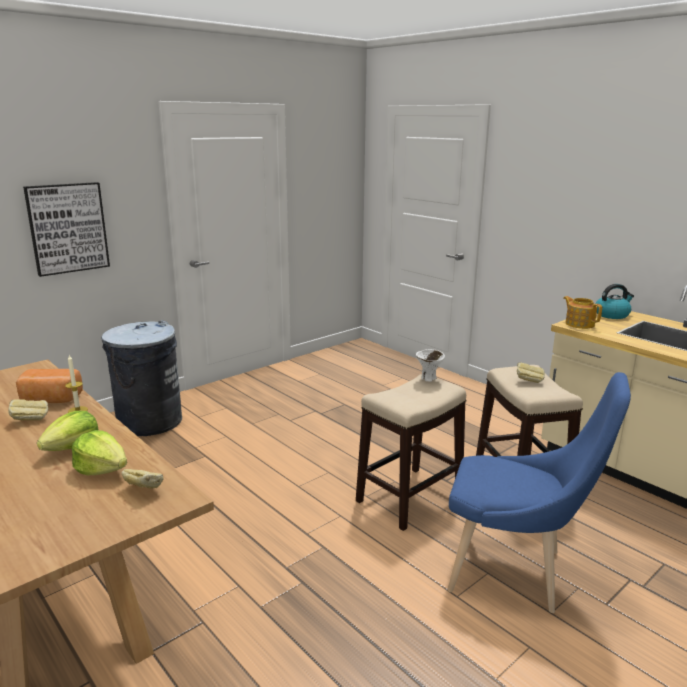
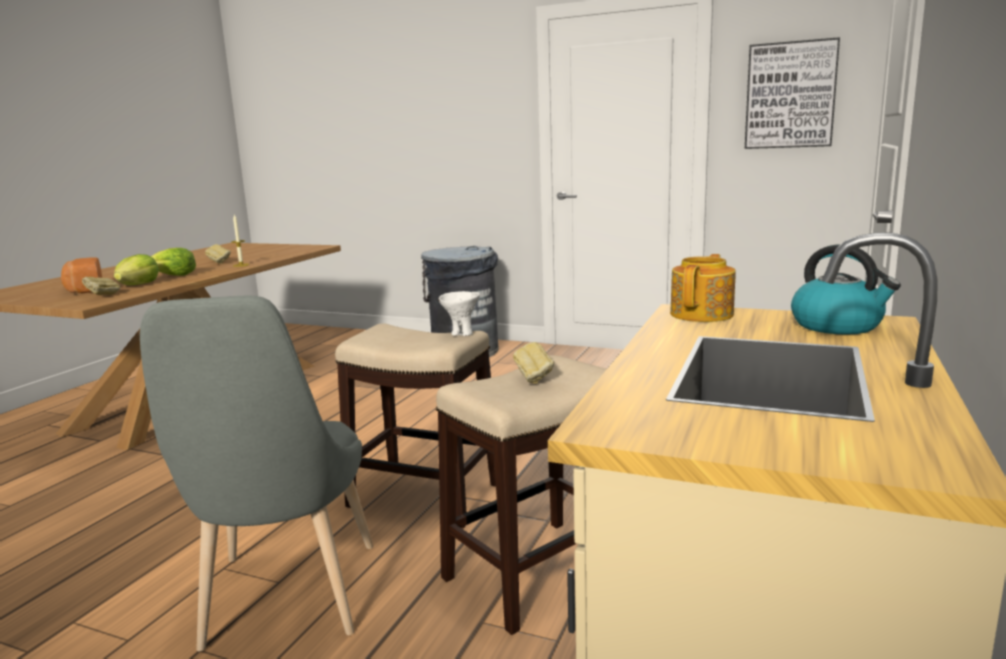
camera: 65 degrees right, 5 degrees down
(50, 400) = (257, 259): bread -> bread (84, 289)
(68, 228) = (440, 143): picture -> picture (790, 95)
(514, 572) = (287, 603): blue chair -> grey chair

